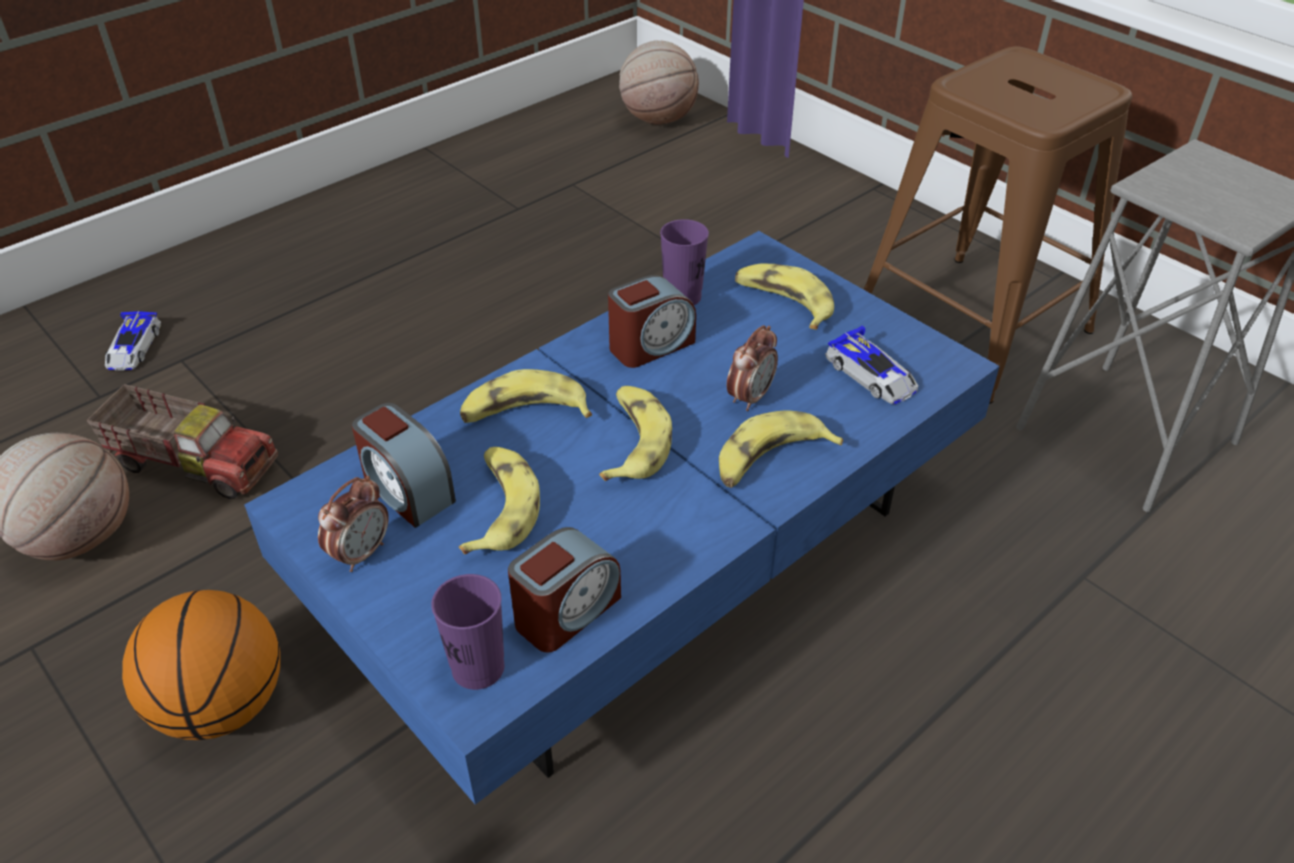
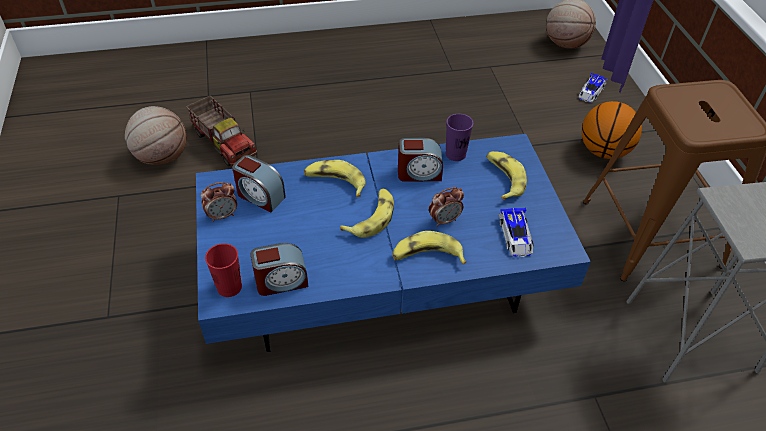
camera: 30 degrees right, 5 degrees up
(133, 348) = (235, 78): toy car -> toy car (590, 92)
(223, 705) = (168, 254): basketball -> basketball (604, 151)
(407, 491) = (260, 196): alarm clock -> alarm clock turned 45 degrees counterclockwise
(478, 668) = (229, 287): purple cup -> red cup
(500, 508) = (291, 222): banana -> none

